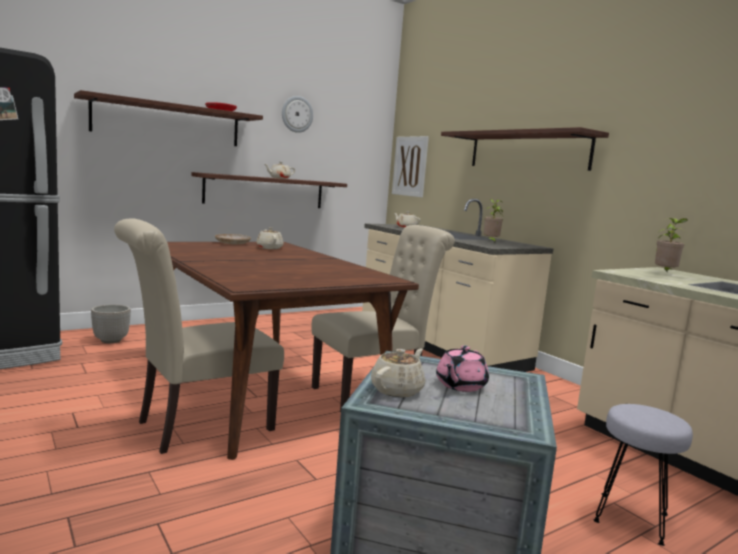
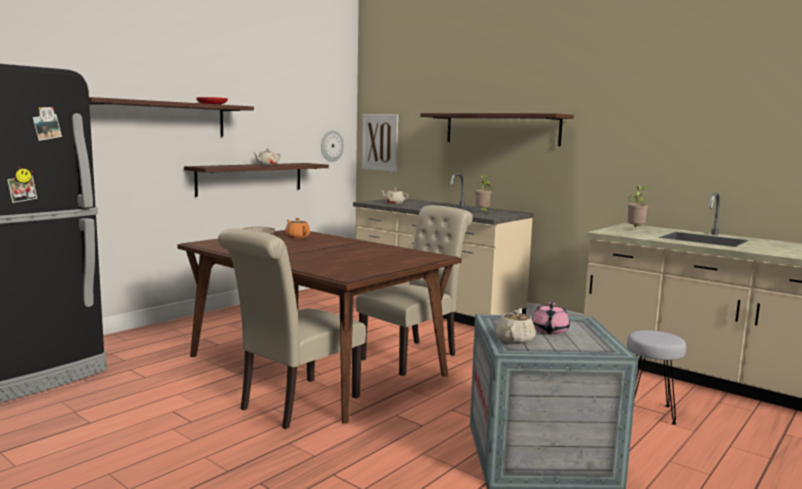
camera: 15 degrees left, 0 degrees up
(111, 340) = (135, 345): planter -> none
(269, 248) = (297, 237): beige teapot -> orange teapot
(297, 114) = (274, 99): wall clock -> wall clock (331, 145)

